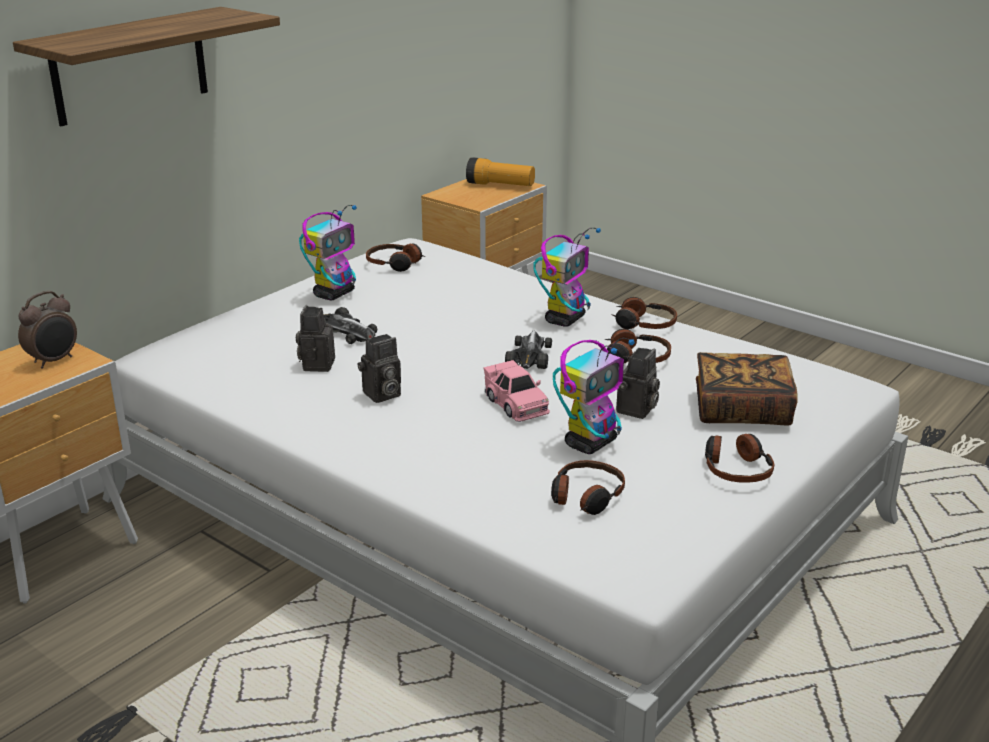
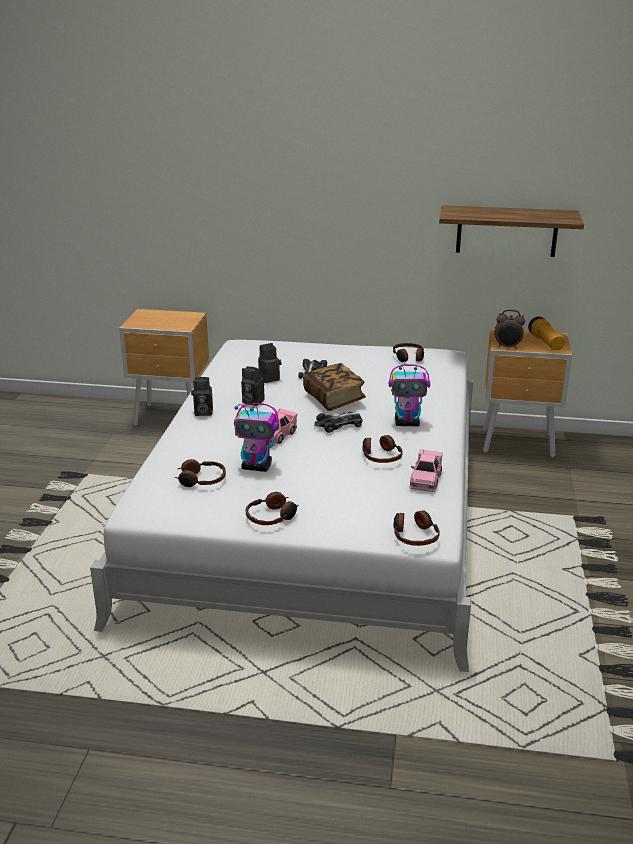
camera: 60 degrees right, 0 degrees up
(54, 361) = (179, 322): alarm clock -> alarm clock (507, 347)
(130, 66) = (275, 191): shelf -> shelf (507, 231)
(334, 294) = (351, 356): toy robot -> none
(637, 411) = (309, 471): camera -> camera (202, 412)
(644, 324) = (434, 448): headphones -> headphones (414, 535)
(717, 350) = (425, 479): none -> pink toy car
(741, 410) = (349, 504): book -> book (334, 399)

